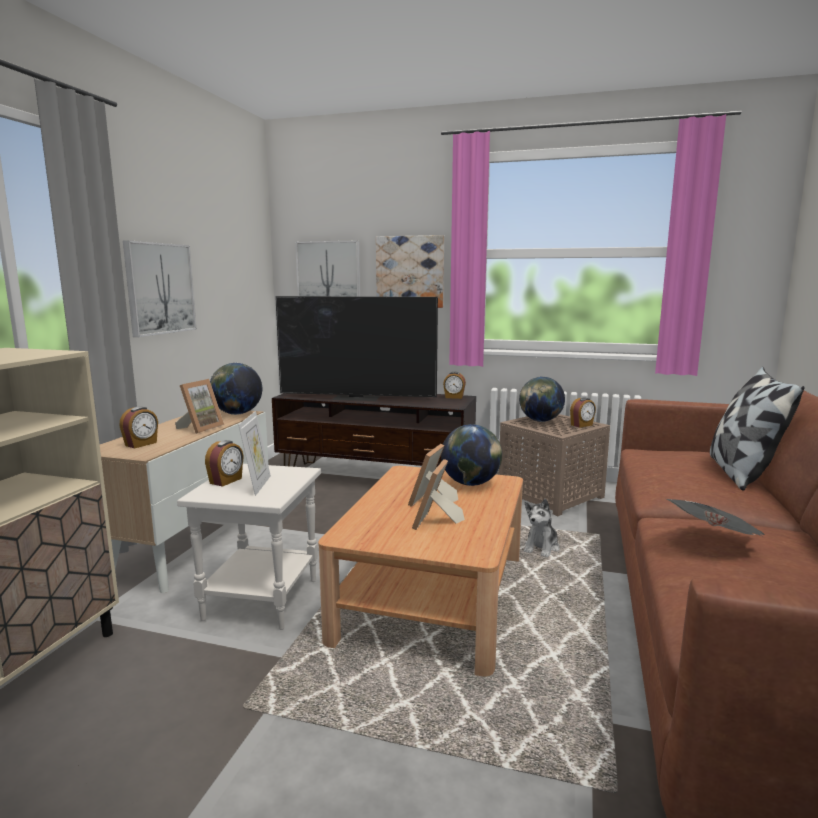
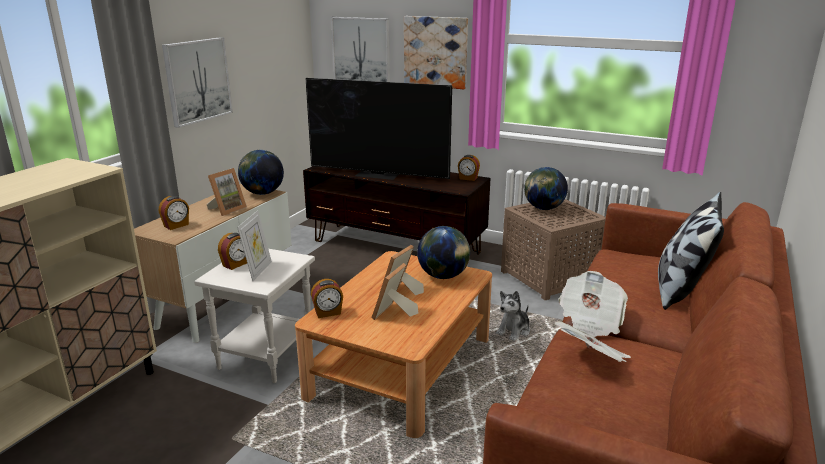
camera: 10 degrees right, 10 degrees up
(582, 425) = (580, 216): alarm clock -> alarm clock (328, 313)
(675, 507) = (590, 321): none -> newspaper

